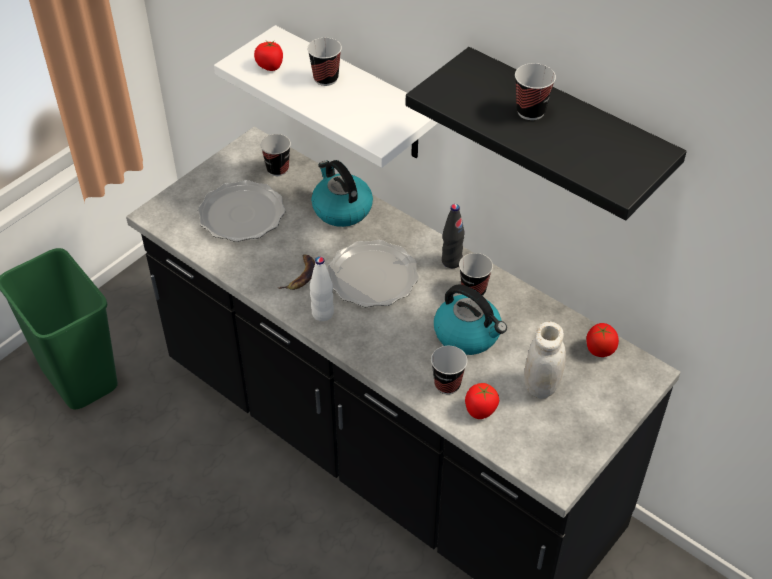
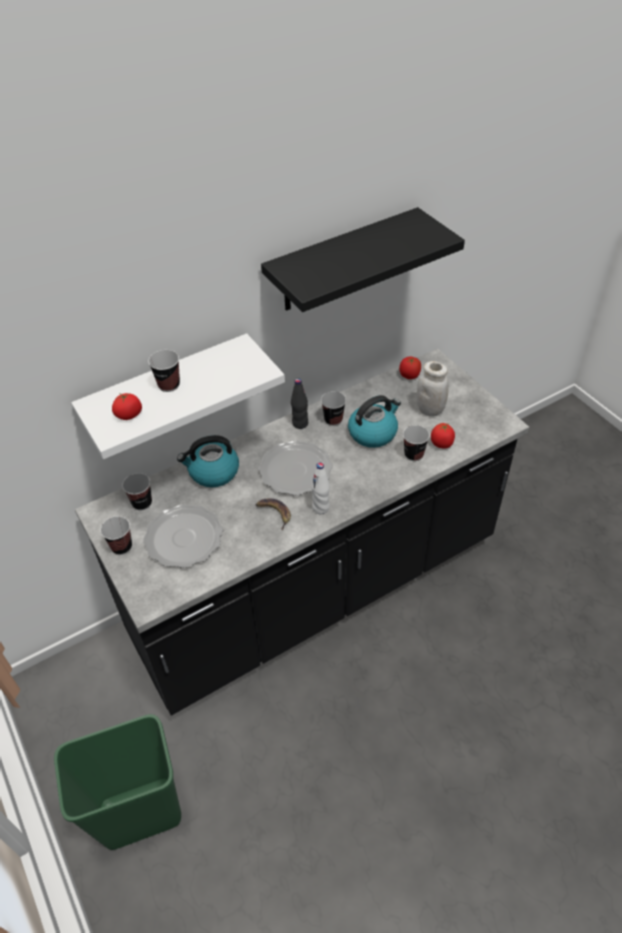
camera: 70 degrees left, 0 degrees up
(530, 111) = (351, 253): cup -> cup (122, 547)

